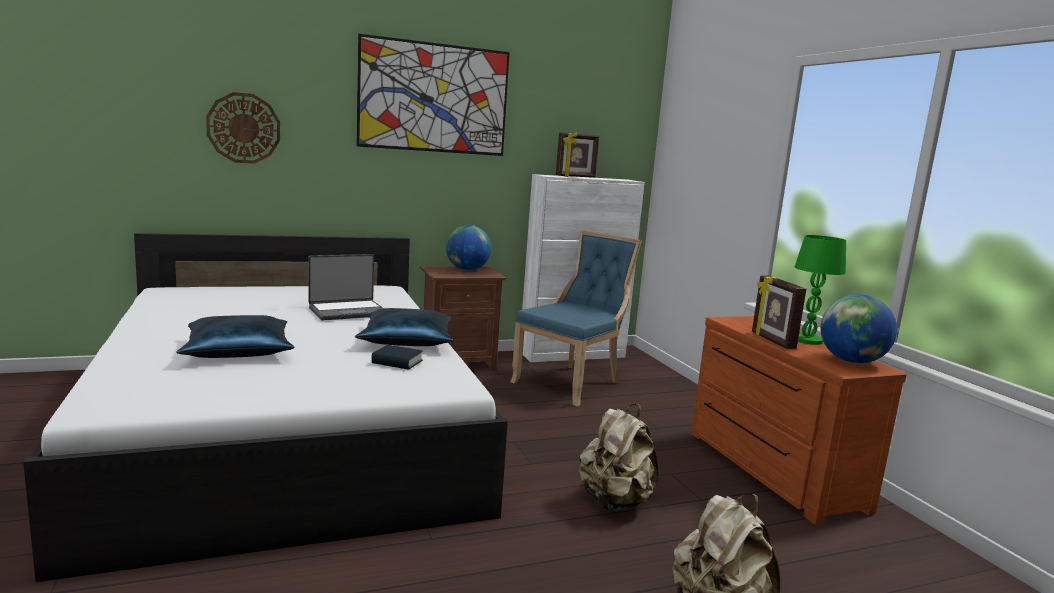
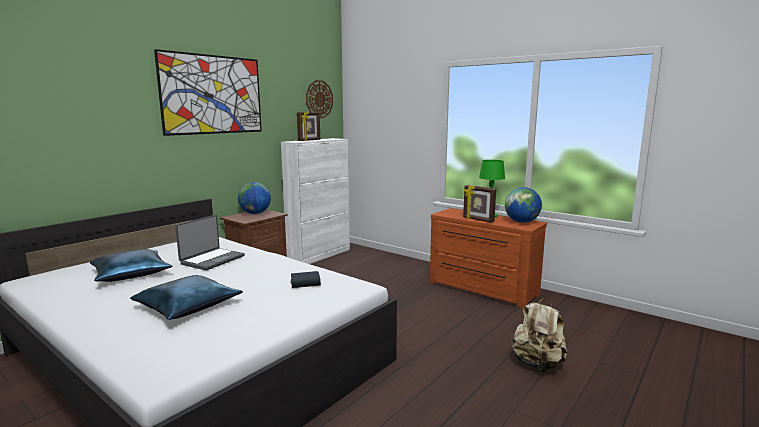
camera: 30 degrees left, 0 degrees up
(244, 128) = (70, 130): wall clock -> wall clock (319, 99)
(408, 340) = (285, 268): blue pillow -> blue pillow (131, 274)
(571, 383) = (339, 272): blue chair -> none
(615, 502) = (437, 329): beige backpack -> none

